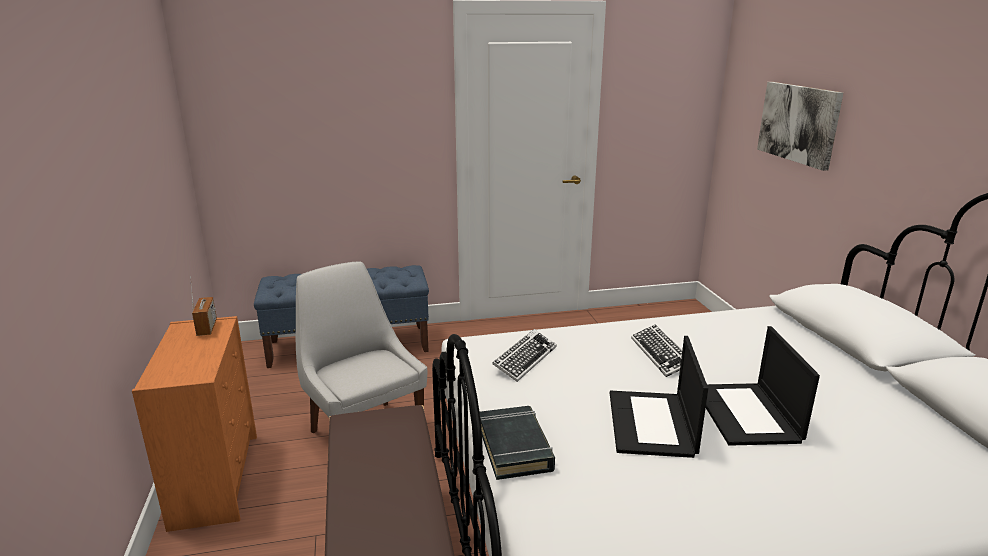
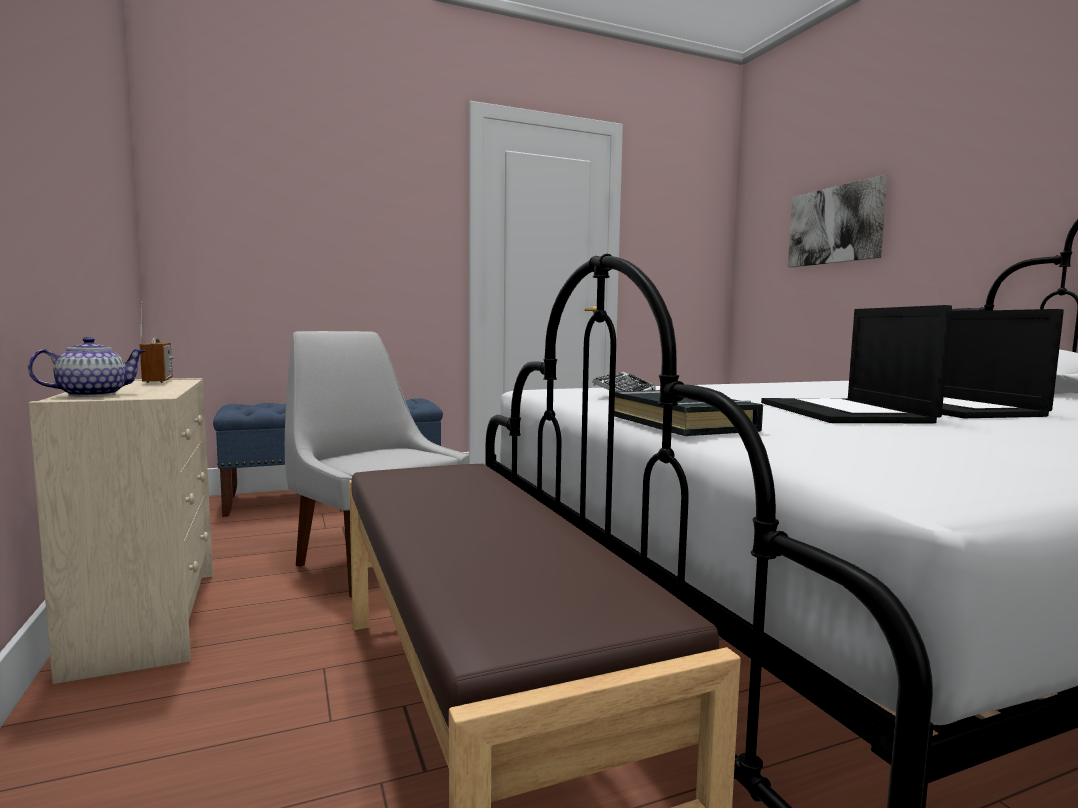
camera: 10 degrees left, 15 degrees down
(166, 369) = (91, 394): none -> teapot
(216, 478) = (147, 618): orange dresser -> beige dresser
(660, 355) = (788, 391): keyboard -> none

